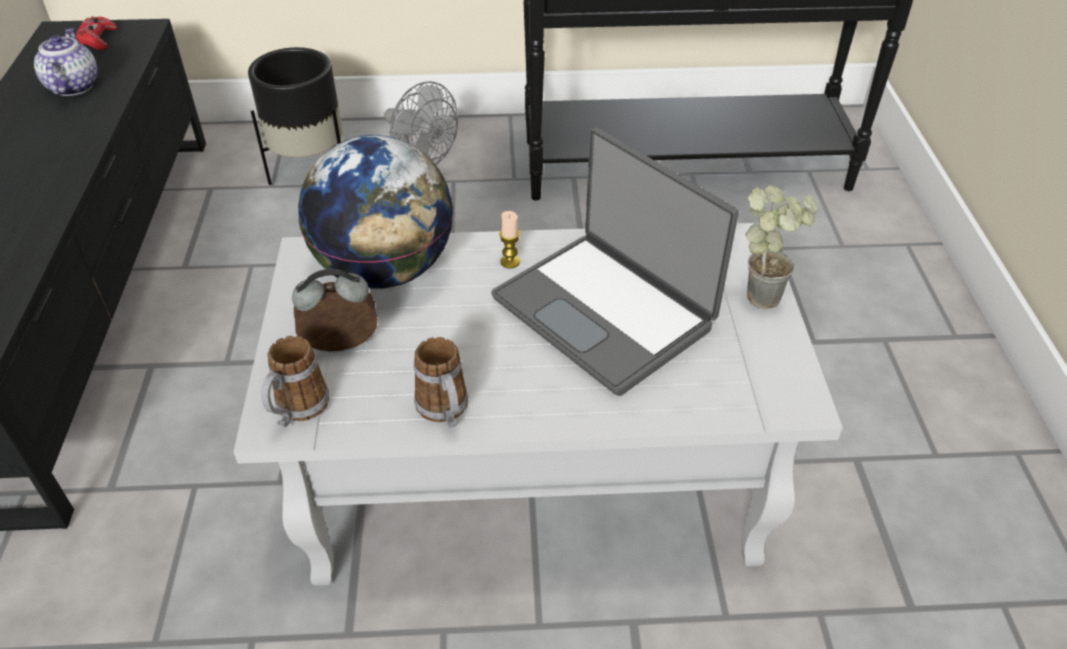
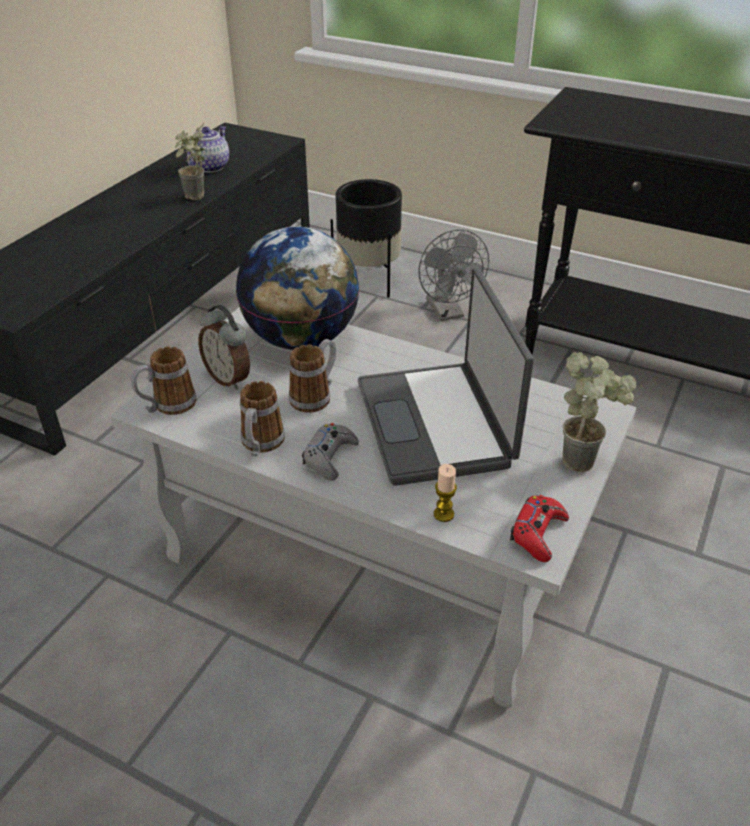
camera: 30 degrees right, 5 degrees down
(91, 134) = (196, 199): none -> potted plant
(98, 39) = (248, 141): red game controller -> red game controller (538, 533)
(342, 347) = (229, 378): alarm clock -> alarm clock turned 150 degrees counterclockwise
(457, 330) = (315, 396): none -> mug
(510, 262) = (394, 364): candle -> candle (443, 514)
(530, 393) = (330, 457): none -> grey game controller

